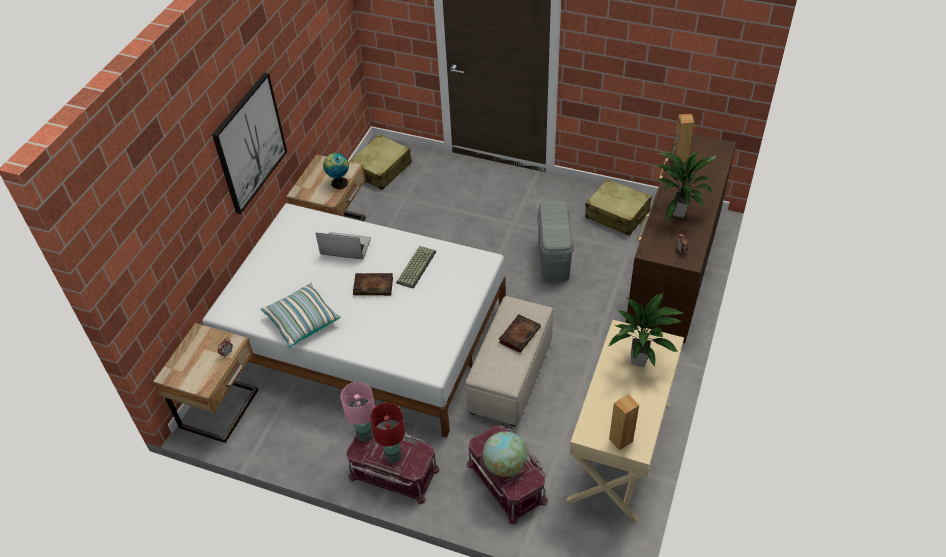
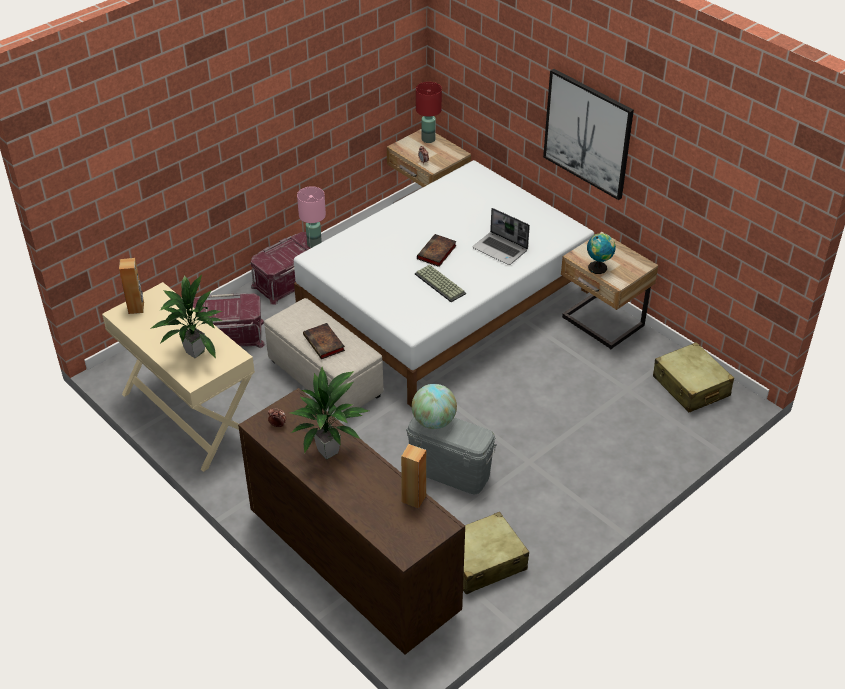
camera: 115 degrees right, 5 degrees down
(302, 321) = (428, 205): pillow -> none
(345, 247) = (501, 249): laptop -> laptop turned 90 degrees clockwise
(393, 455) = (283, 254): red table lamp -> red table lamp (428, 139)
(505, 465) = (219, 307): globe -> globe (434, 422)

